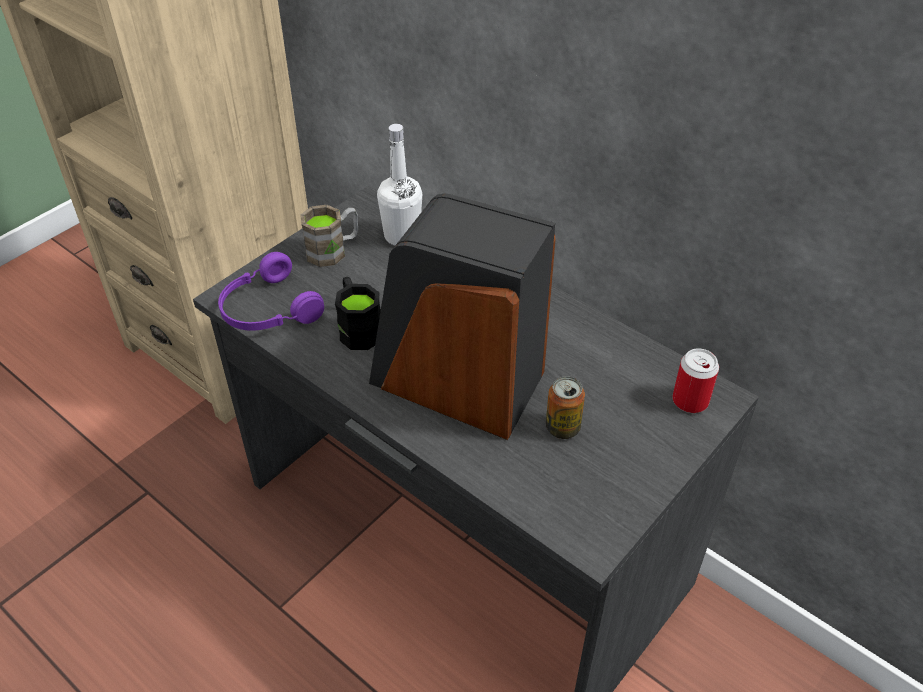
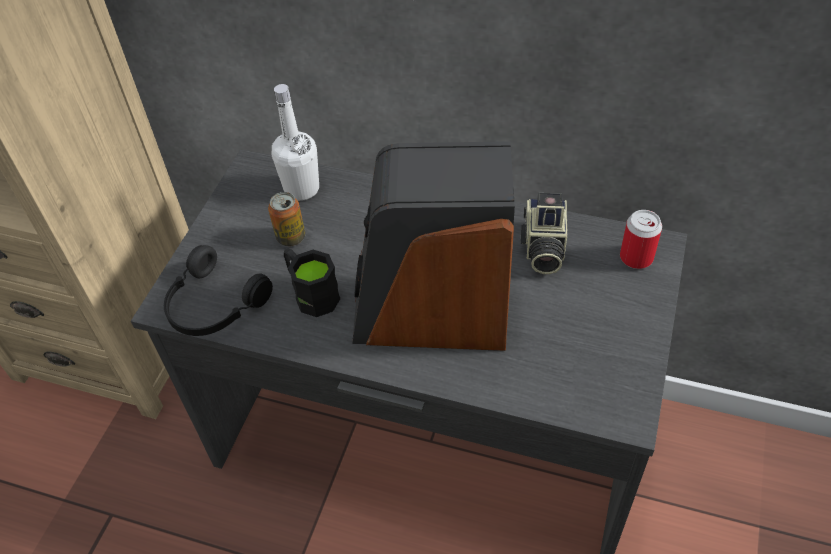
camera: 20 degrees left, 5 degrees up
(267, 310) = (213, 306): purple headphones -> black headphones
(333, 250) = (244, 224): brown mug -> none
(562, 428) = (546, 321): can -> can (291, 237)
(599, 360) = (542, 248): none -> camera

